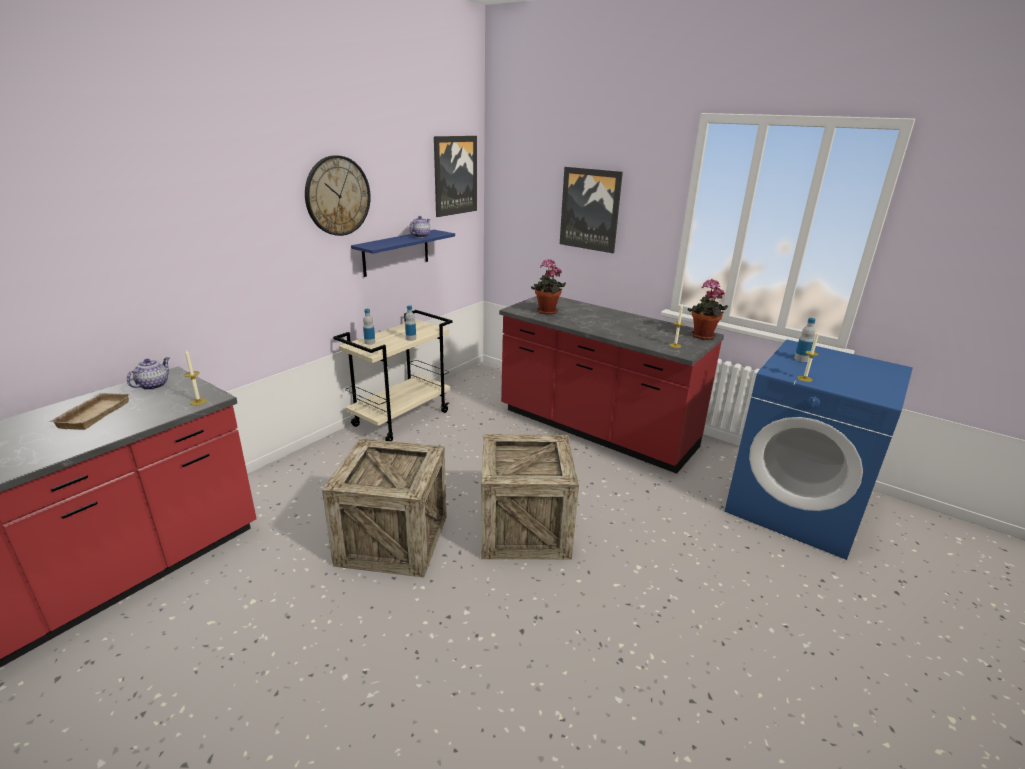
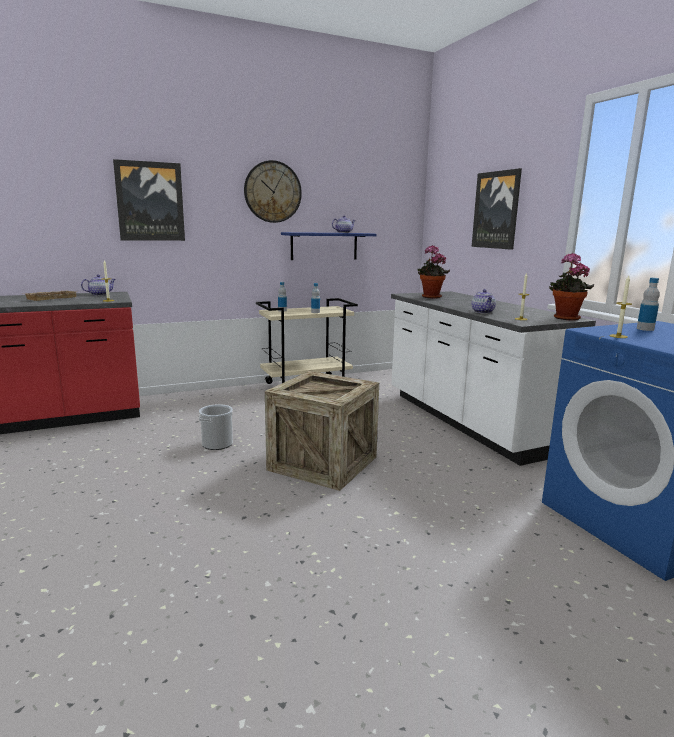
camera: 30 degrees right, 10 degrees down
(393, 540) = (217, 444): crate -> bucket
(455, 175) = (391, 190): picture -> picture (150, 201)
(595, 430) = (468, 422): red counter -> white counter
(631, 337) = (483, 312): none -> teapot

